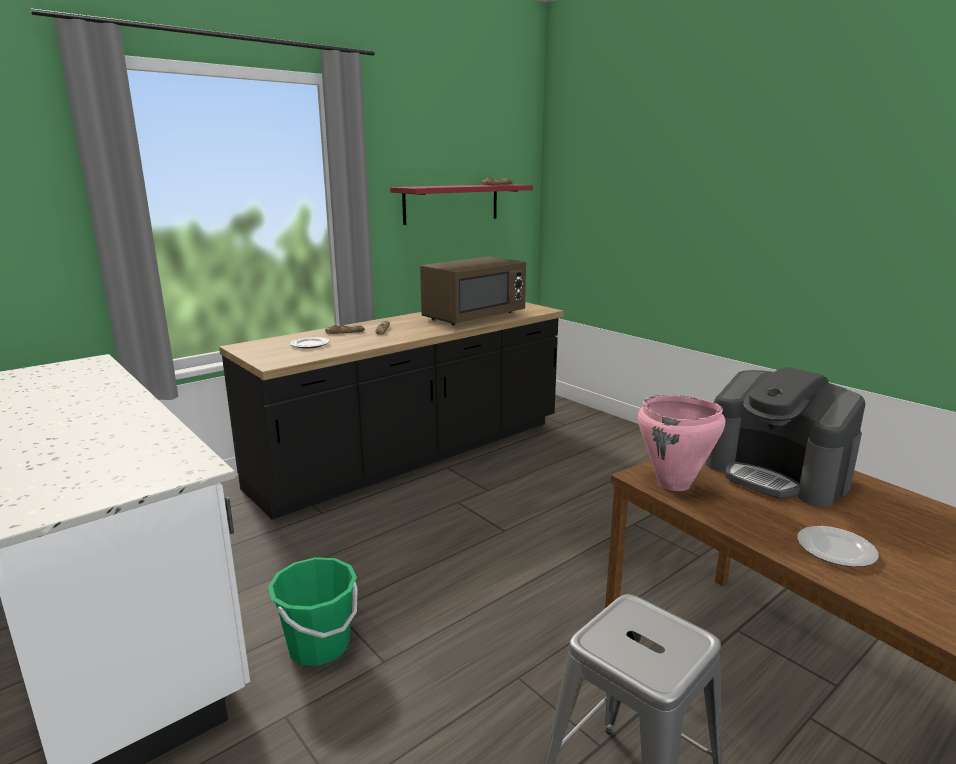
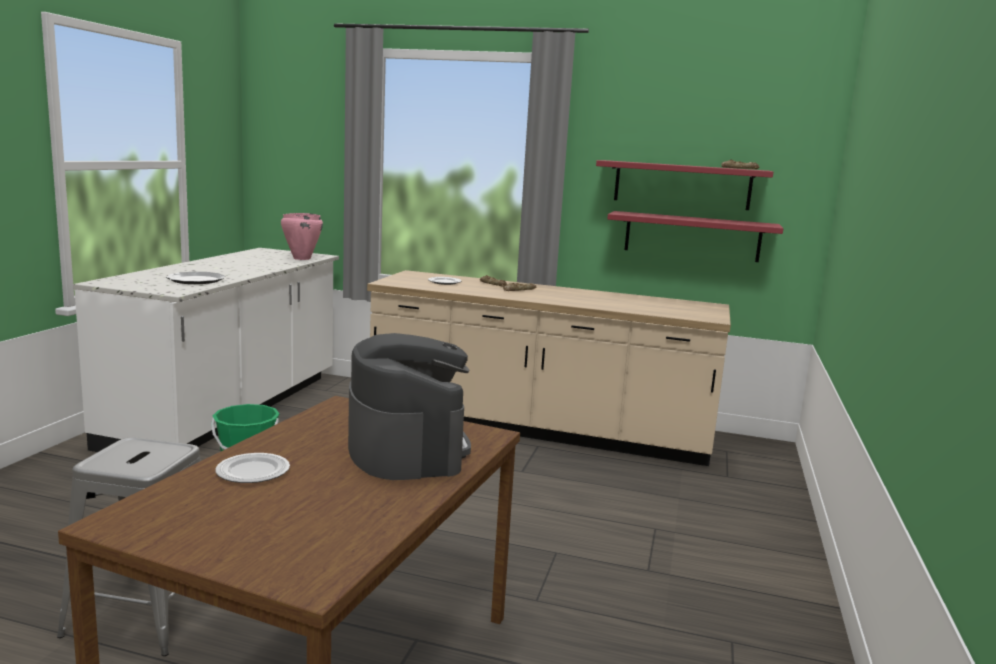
camera: 55 degrees right, 5 degrees down
(134, 445) = (196, 280): none -> plate
(414, 455) = (538, 429): black counter -> beige counter
(462, 247) = (692, 236): none -> red shelf
(474, 317) = (623, 303): brown microwave -> none
(674, 484) = (336, 414): pink cooking pot -> pink cooking pot (301, 258)
(776, 474) = (406, 449): coffee machine -> coffee machine turned 150 degrees clockwise

